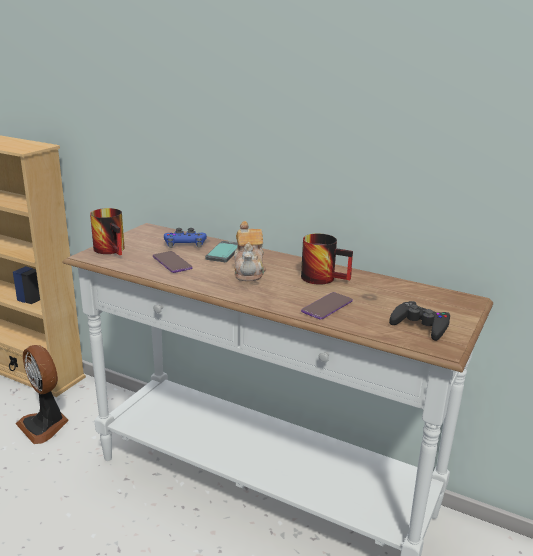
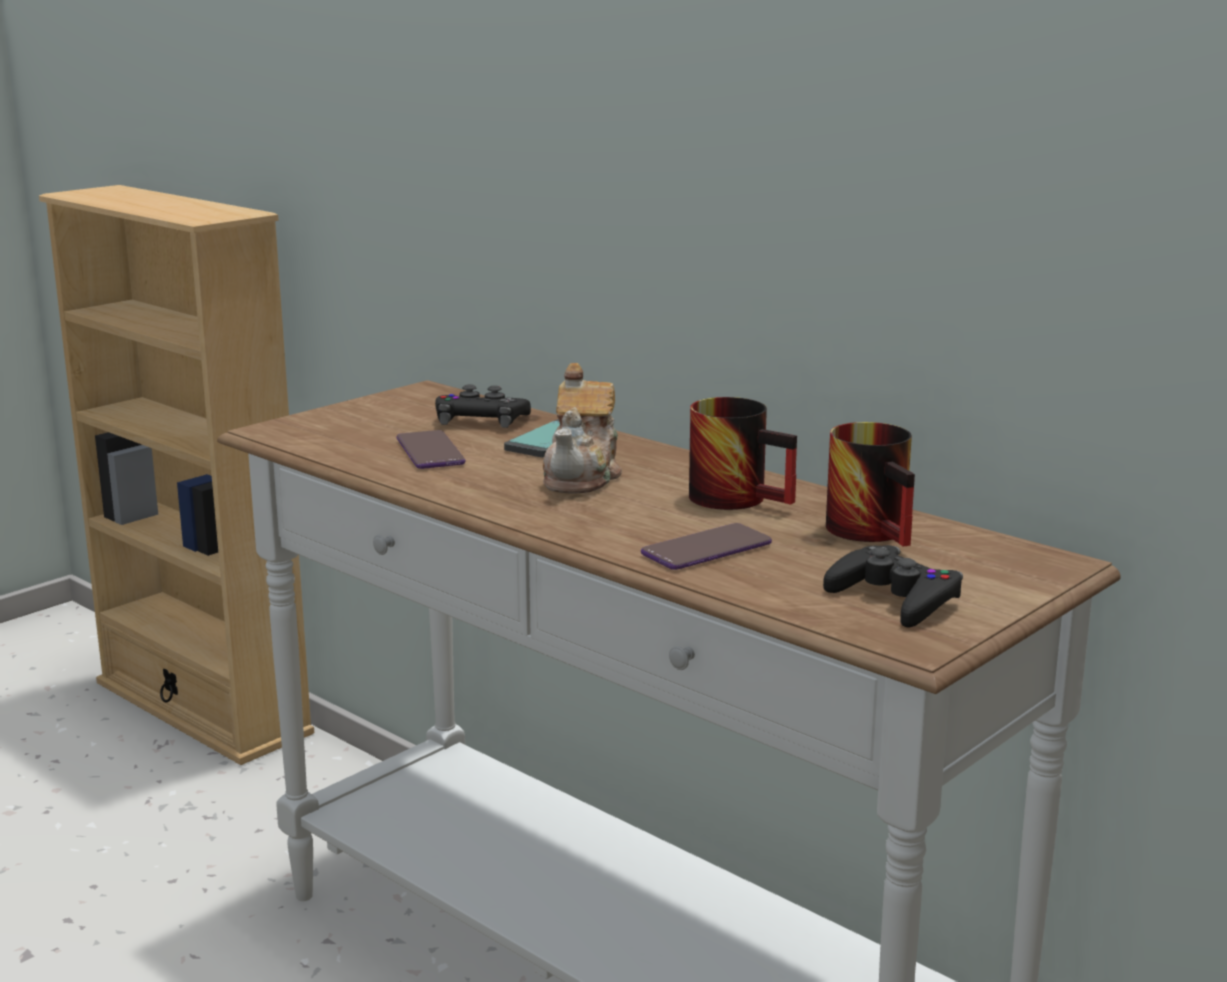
camera: 15 degrees right, 5 degrees down
(45, 425) = (199, 816): fan -> none
(114, 250) = (327, 423): mug -> mug (879, 532)
(185, 243) = (481, 420): blue game controller -> black game controller

